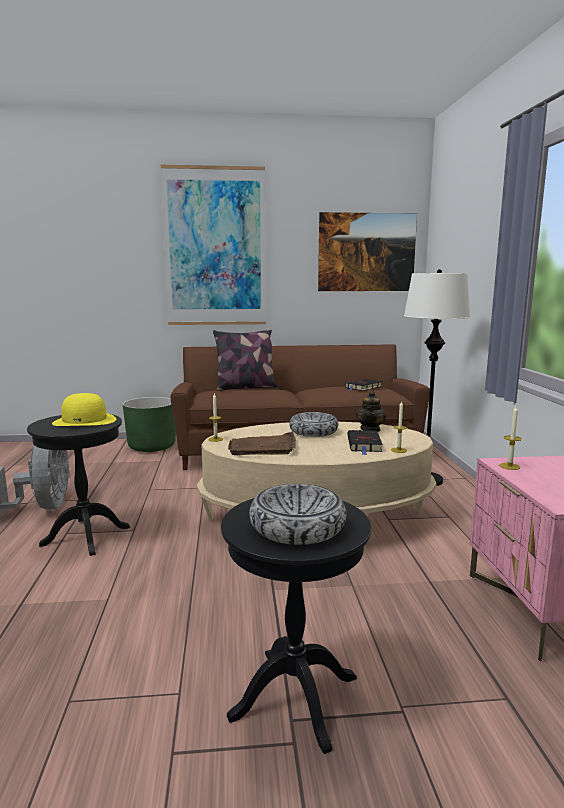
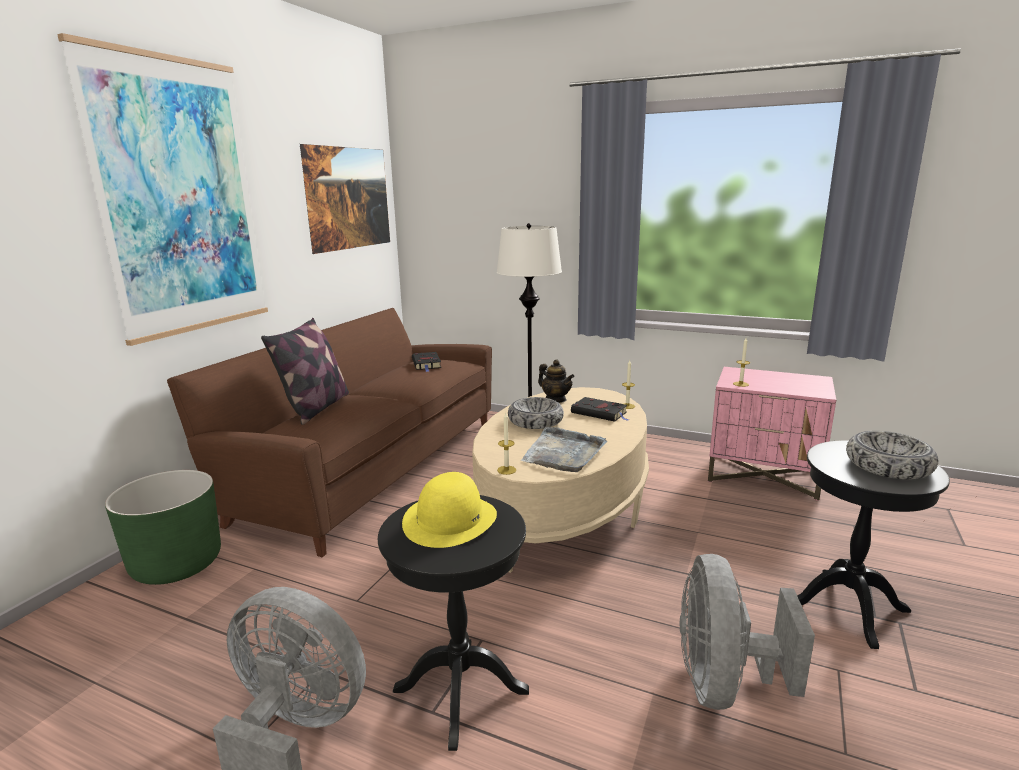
camera: 60 degrees left, 5 degrees up
(131, 628) = (724, 683): none -> grey fan
(263, 447) = (563, 453): brown tray -> grey tray

